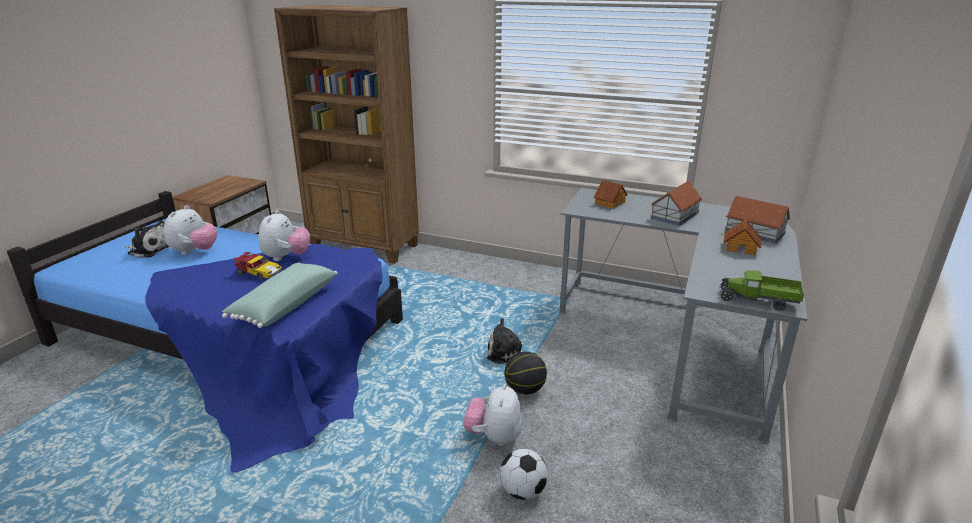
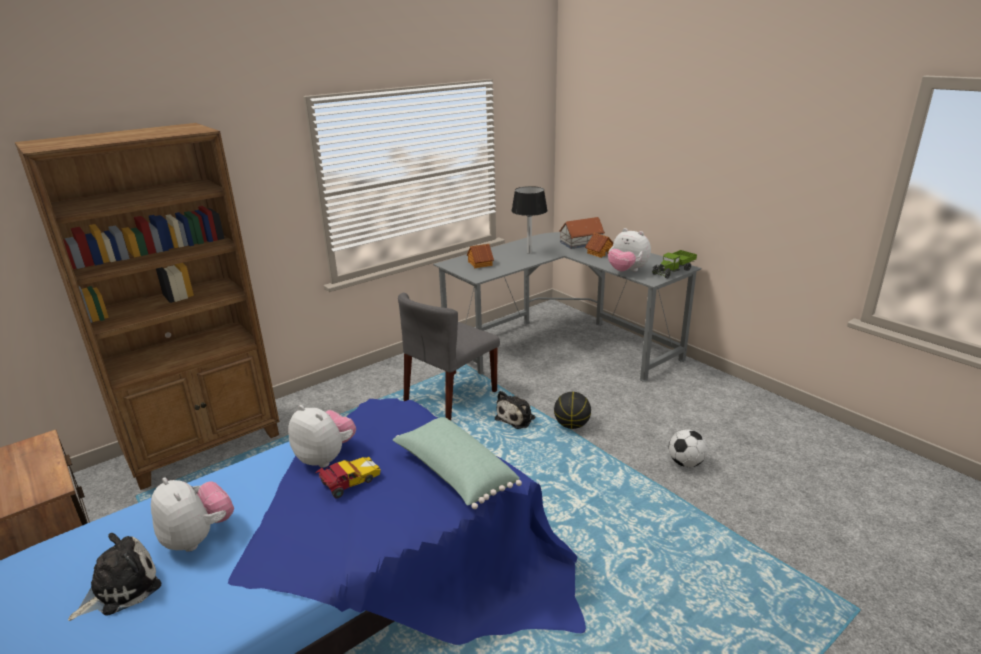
camera: 60 degrees left, 0 degrees up
(494, 437) = (620, 457): plush toy -> plush toy (627, 271)
(507, 310) = (450, 397): none -> grey chair
(675, 215) = (529, 253): toy house -> black table lamp

